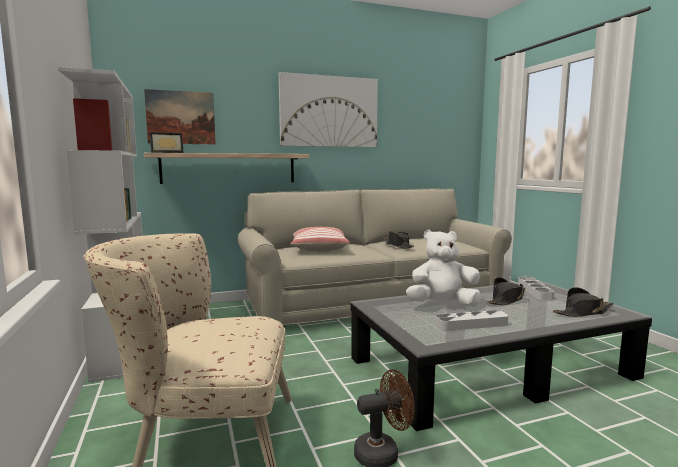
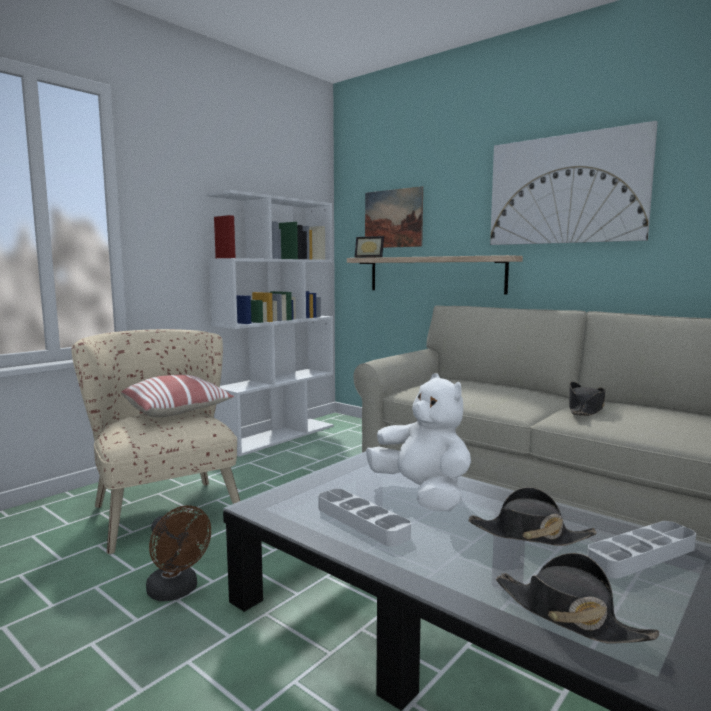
camera: 60 degrees right, 0 degrees up
(319, 249) = (471, 387): pillow -> pillow (177, 411)

